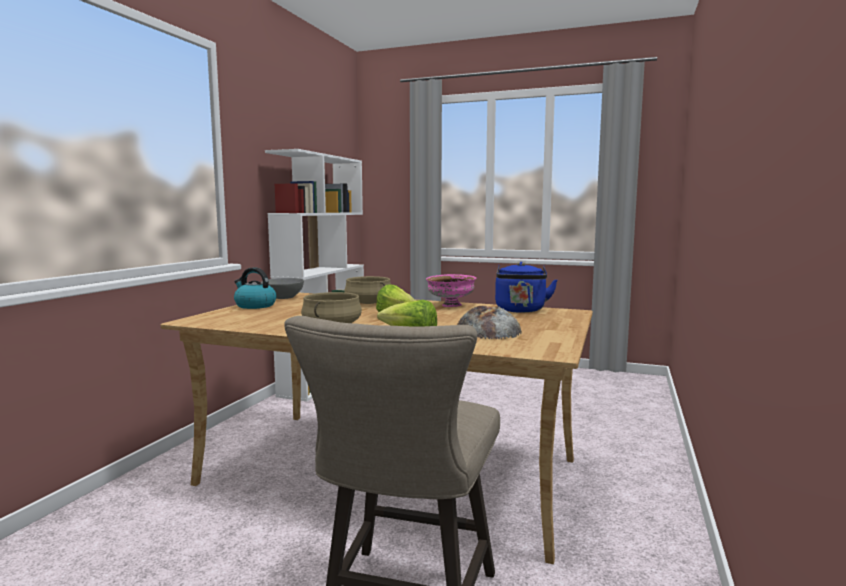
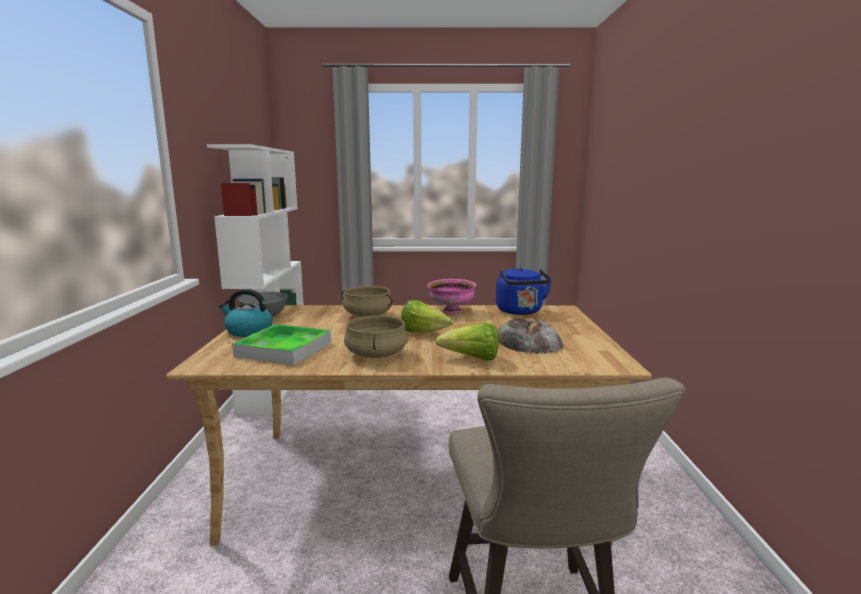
camera: 20 degrees left, 5 degrees up
(264, 317) = (284, 349): none -> tray

